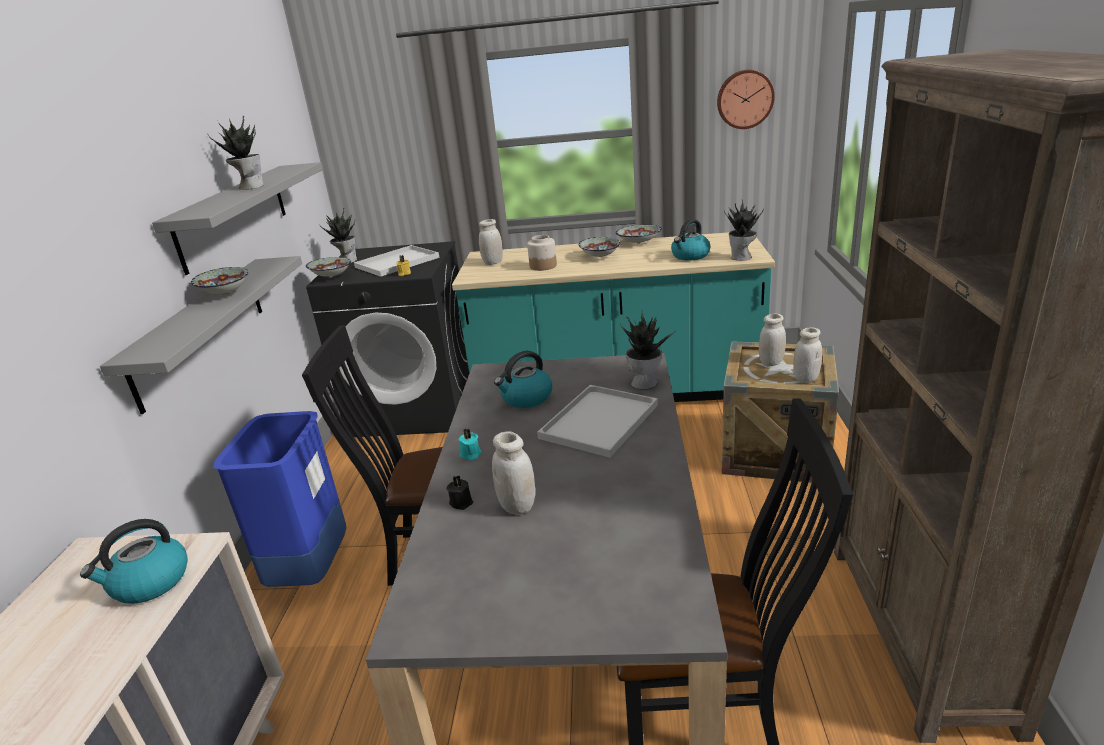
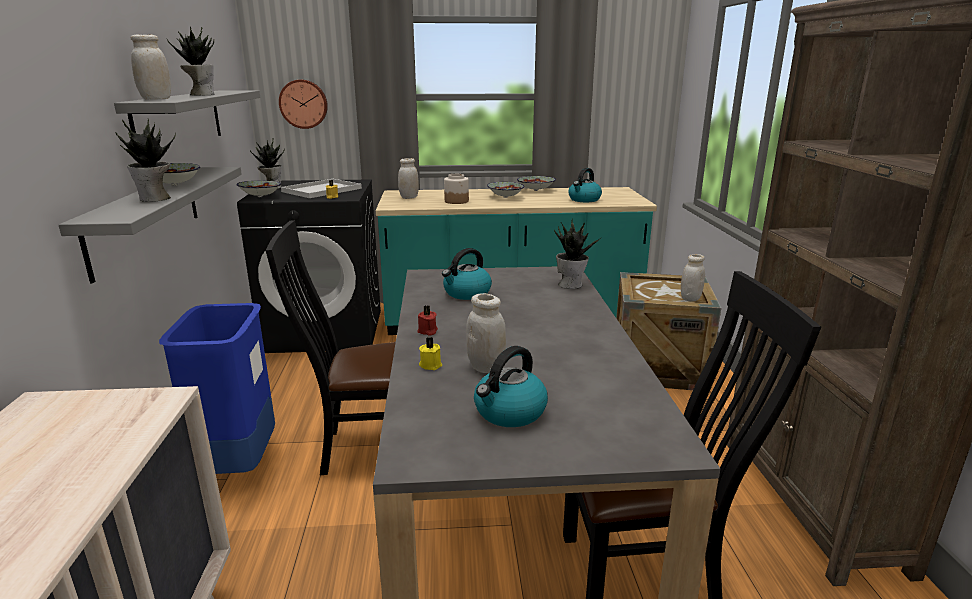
camera: 10 degrees left, 5 degrees down
(150, 583) = (119, 426): kettle -> kettle (509, 412)
(461, 502) = (430, 364): black candle -> yellow candle
(470, 454) = (427, 331): turquoise candle -> red candle
(599, 420) = (540, 309): white tray -> none
(742, 257) = (628, 202): potted plant -> potted plant (155, 199)
(744, 99) = (626, 77): wall clock -> wall clock (303, 104)
(771, 362) = (658, 287): white jar -> white jar (156, 99)

